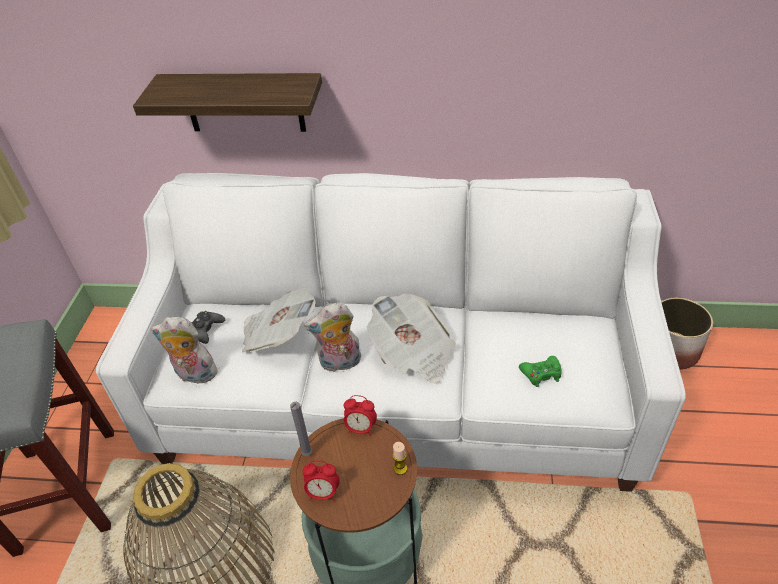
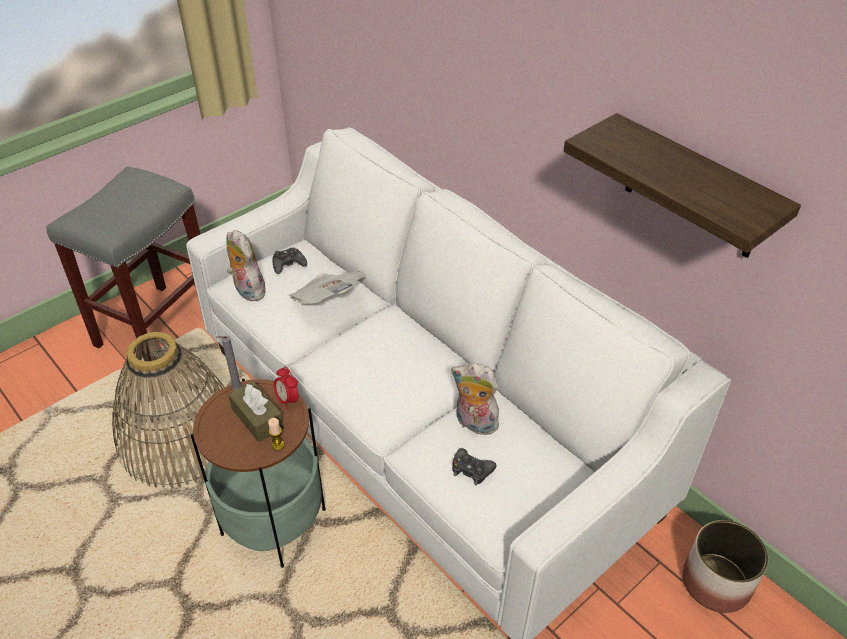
camera: 40 degrees right, 0 degrees up
(244, 102) = (418, 91): shelf -> shelf (693, 189)
(323, 493) = (217, 421): alarm clock -> none
(340, 363) = (342, 351): plush toy -> plush toy (474, 424)
(354, 462) = (257, 418): none -> brown tissue box
(413, 353) = (400, 382): newspaper -> none
(541, 374) = (471, 470): green game controller -> black game controller

